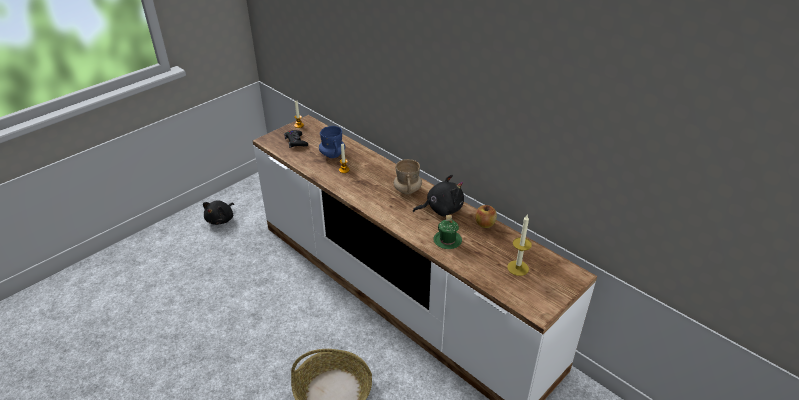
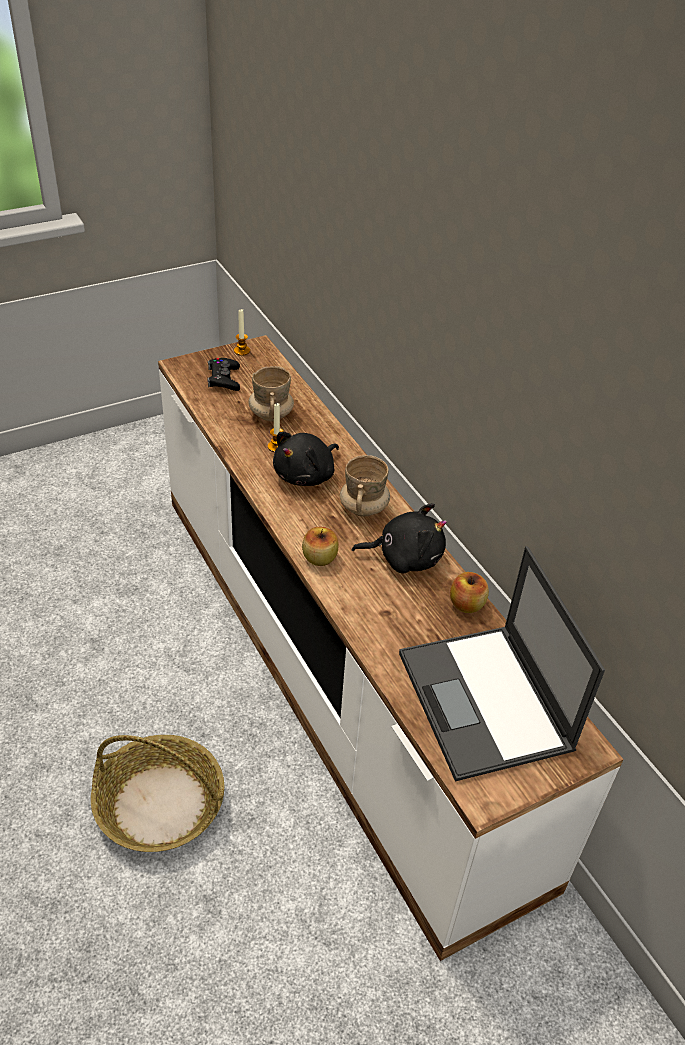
camera: 15 degrees right, 5 degrees up
(221, 219) = (109, 471): black plush toy -> black plush toy (306, 475)
(332, 154) = (271, 415): blue mug -> beige mug
(396, 220) = (319, 558): none -> apple
(447, 241) = (387, 618): green mug -> none
(518, 268) = (485, 702): candle -> laptop

